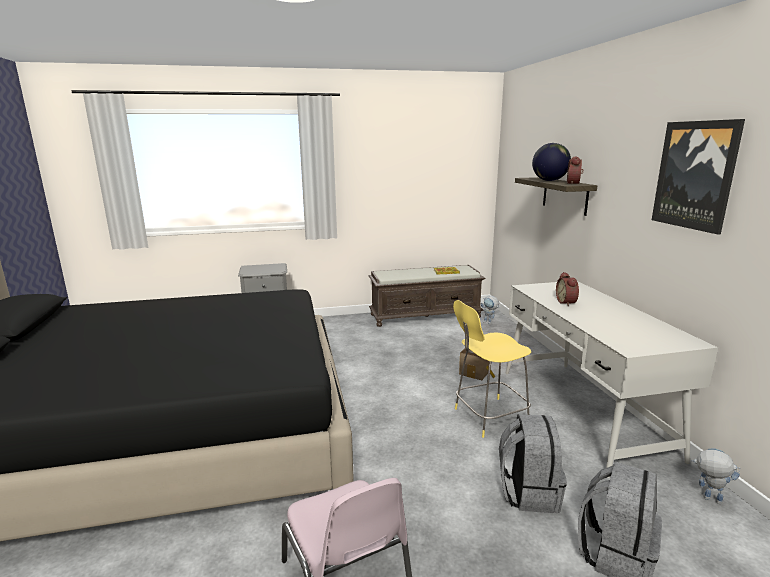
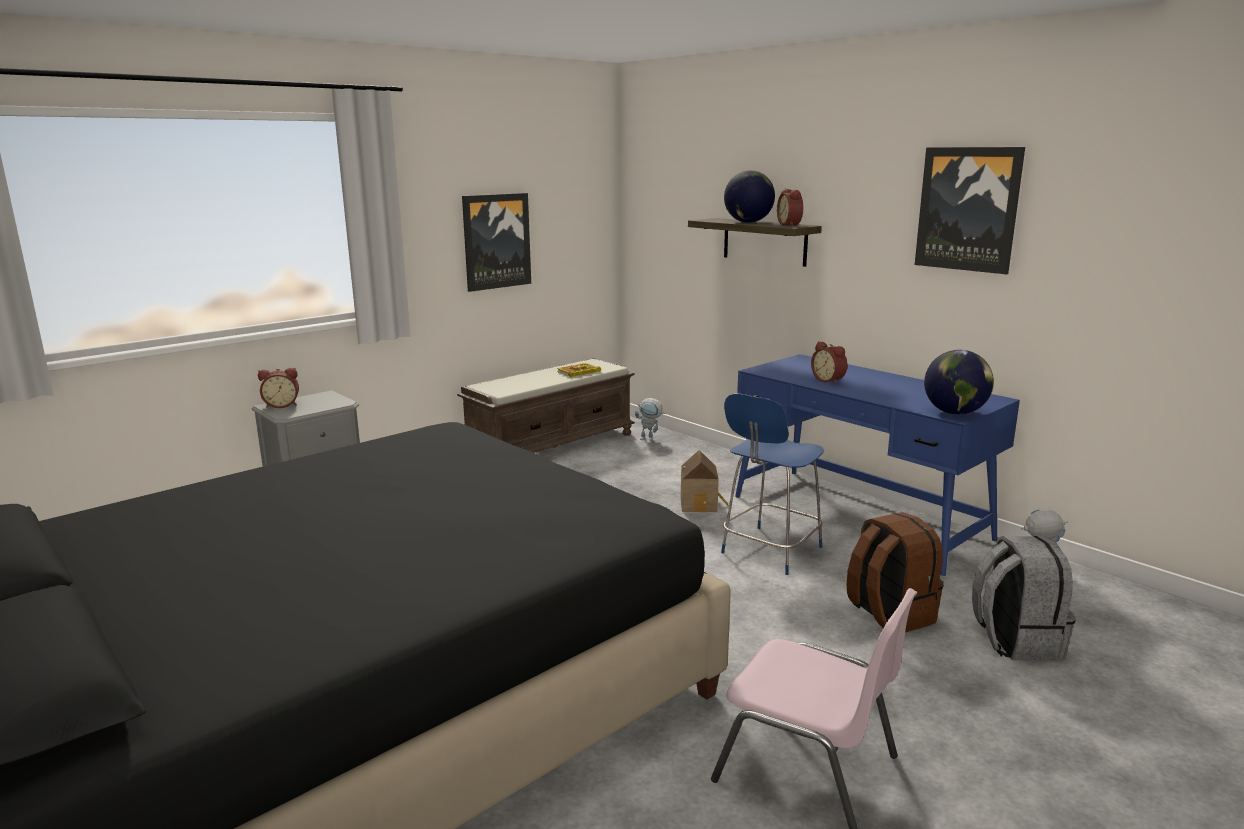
camera: 30 degrees left, 0 degrees up
(252, 267) = (282, 405): none -> alarm clock
(402, 186) = (496, 241): none -> picture
(488, 417) = (769, 551): yellow stool -> blue stool
(528, 492) = (889, 614): grey backpack -> brown backpack
(582, 411) = (858, 517): white desk -> blue desk
(633, 346) = (954, 413): none -> globe

